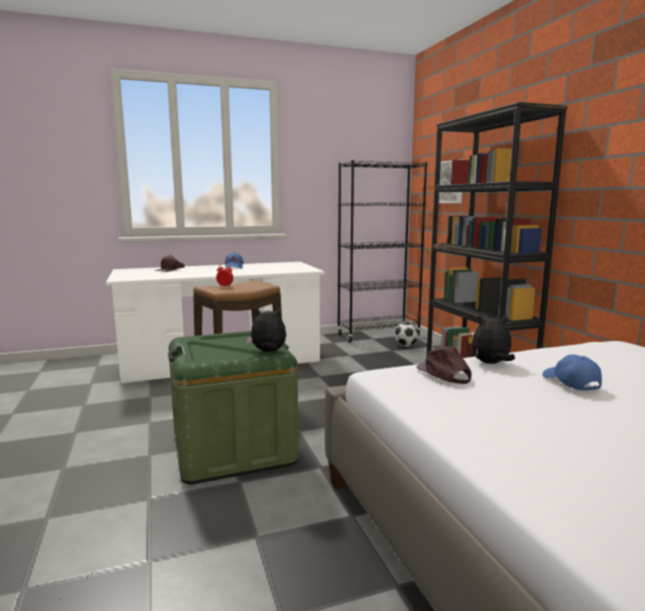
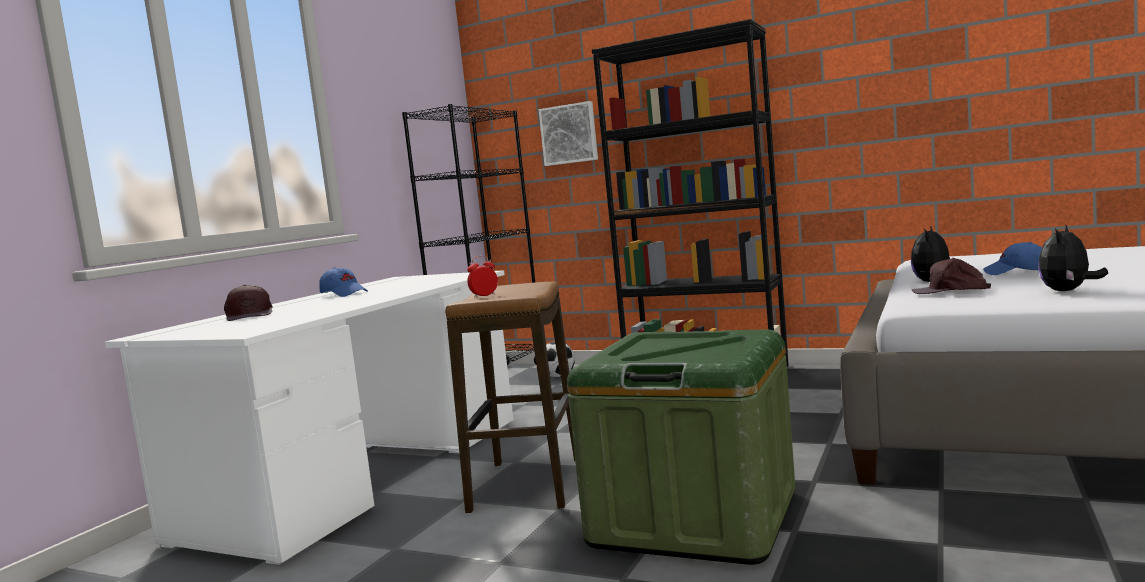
camera: 45 degrees left, 5 degrees down
(268, 352) = (749, 334): plush toy -> plush toy (1068, 291)

